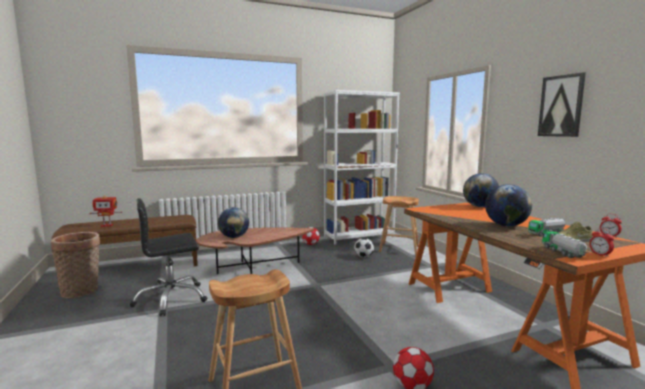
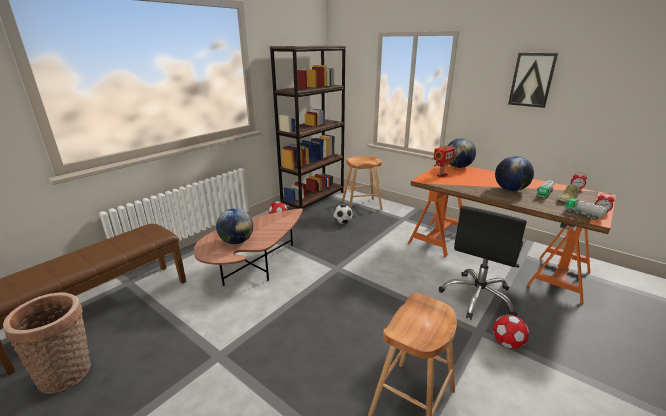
camera: 30 degrees left, 15 degrees up
(107, 225) = (58, 274): toy robot -> toy robot (441, 175)
(171, 299) = (210, 338): black office chair -> black office chair (478, 297)
(359, 237) = (313, 198): white bookcase -> brown bookcase

